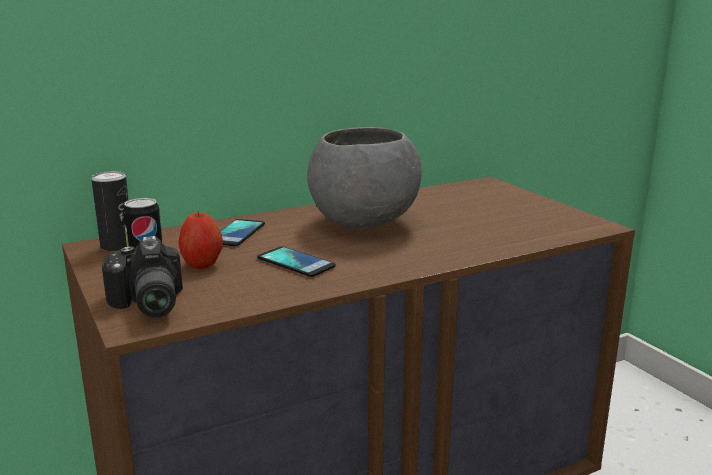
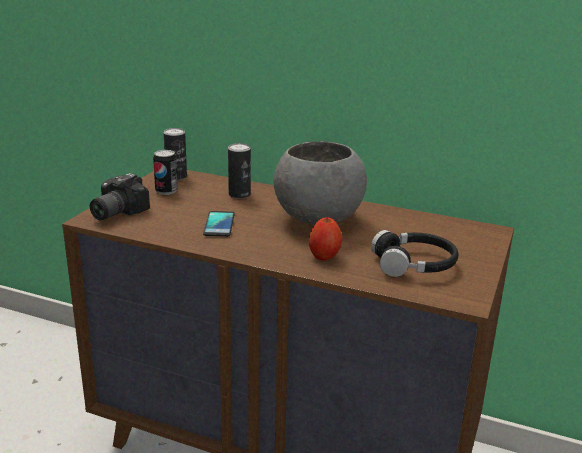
camera: 50 degrees right, 5 degrees up
(202, 264) = (181, 204): apple -> apple (324, 257)
(237, 233) = (239, 194): phone -> can
(513, 220) = (414, 264): none -> black headphones

